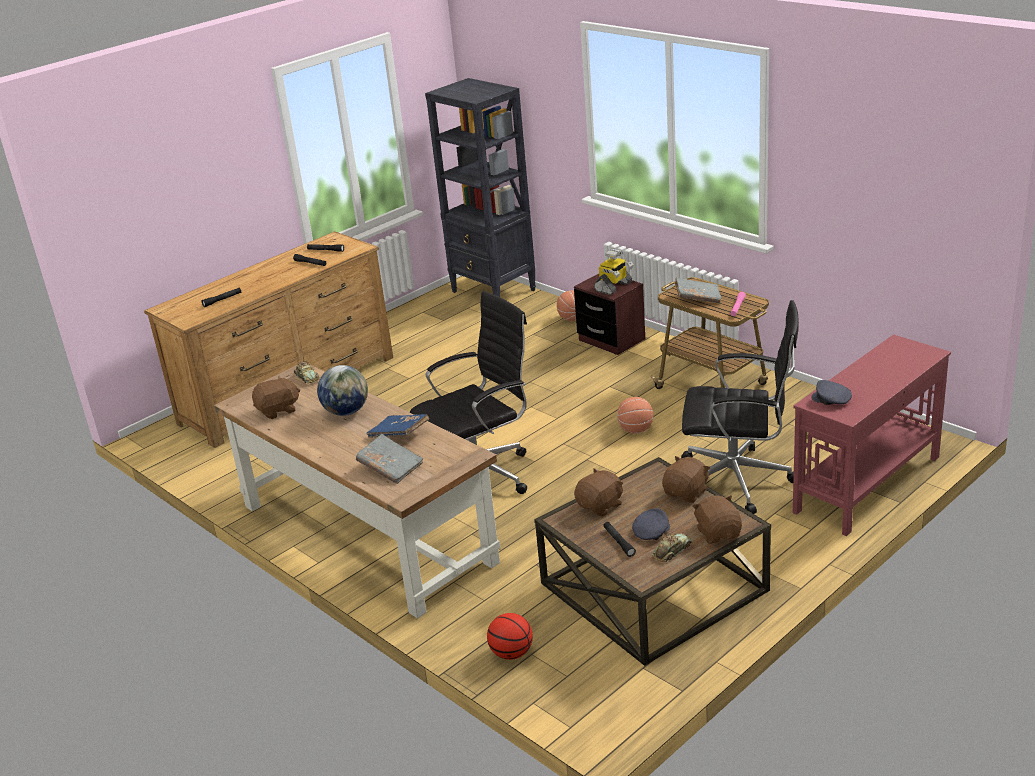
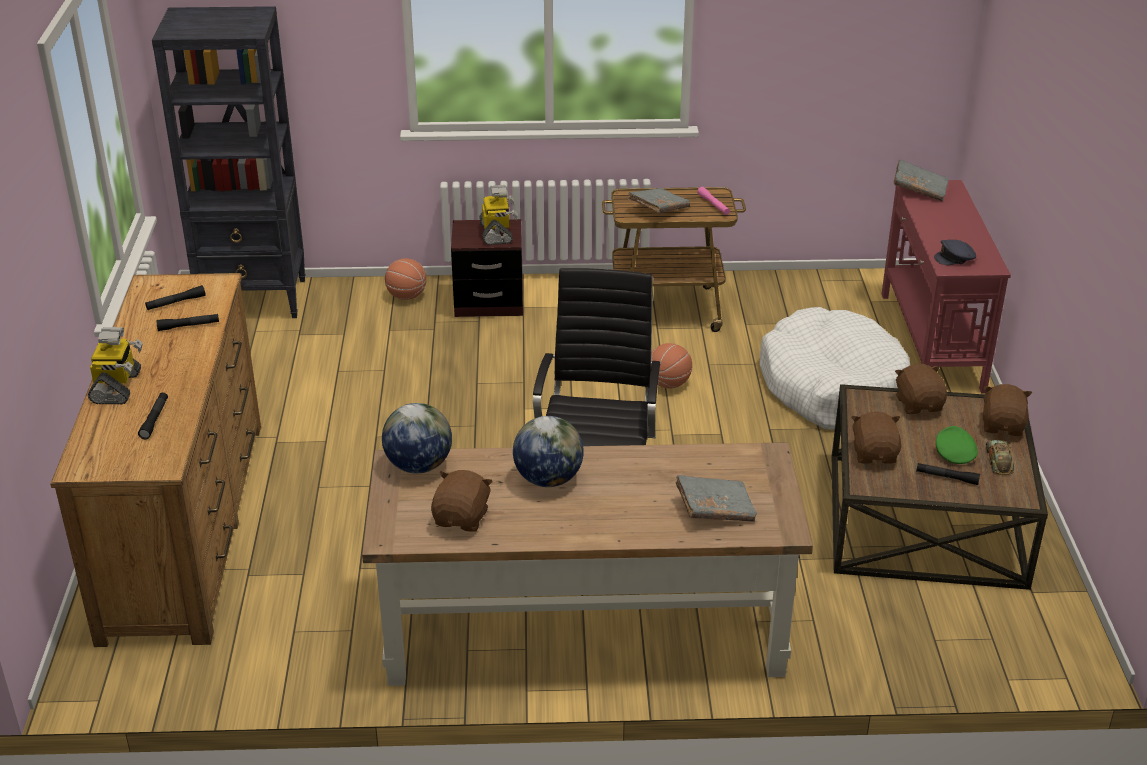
camera: 50 degrees left, 5 degrees up
(235, 280) = (117, 387): none -> toy robot
(306, 377) = (418, 466): toy car -> globe
(399, 434) = (655, 472): blue book -> none
(511, 653) = (919, 650): basketball -> none
(651, 531) = (954, 453): grey cap -> green cap
(718, 533) = (1003, 426): brown plush toy -> brown plush toy turned 75 degrees clockwise
(738, 480) = (833, 387): black office chair -> white dog bed
(899, 346) = (919, 190): none -> grey book

